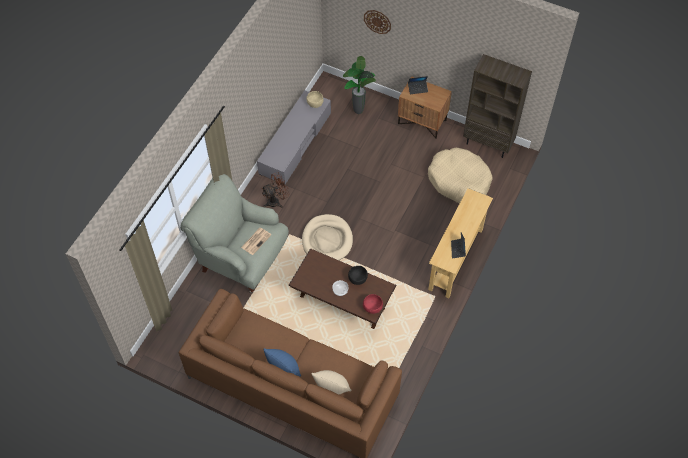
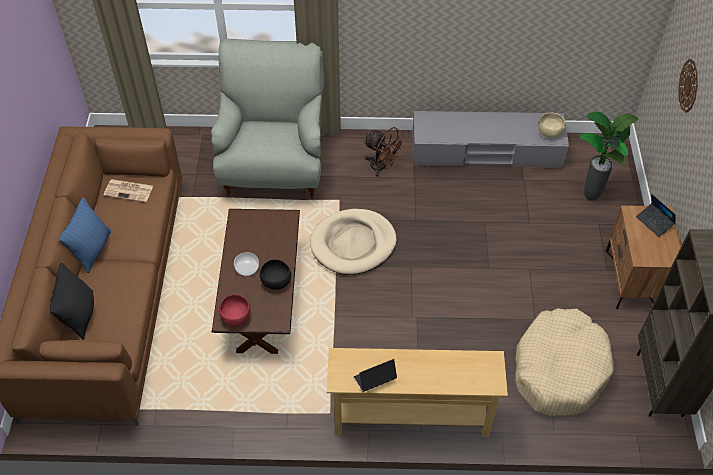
camera: 65 degrees right, 5 degrees down
(256, 241) = (268, 141): newspaper -> newspaper (129, 190)
(332, 388) = (80, 315): beige pillow -> black pillow

